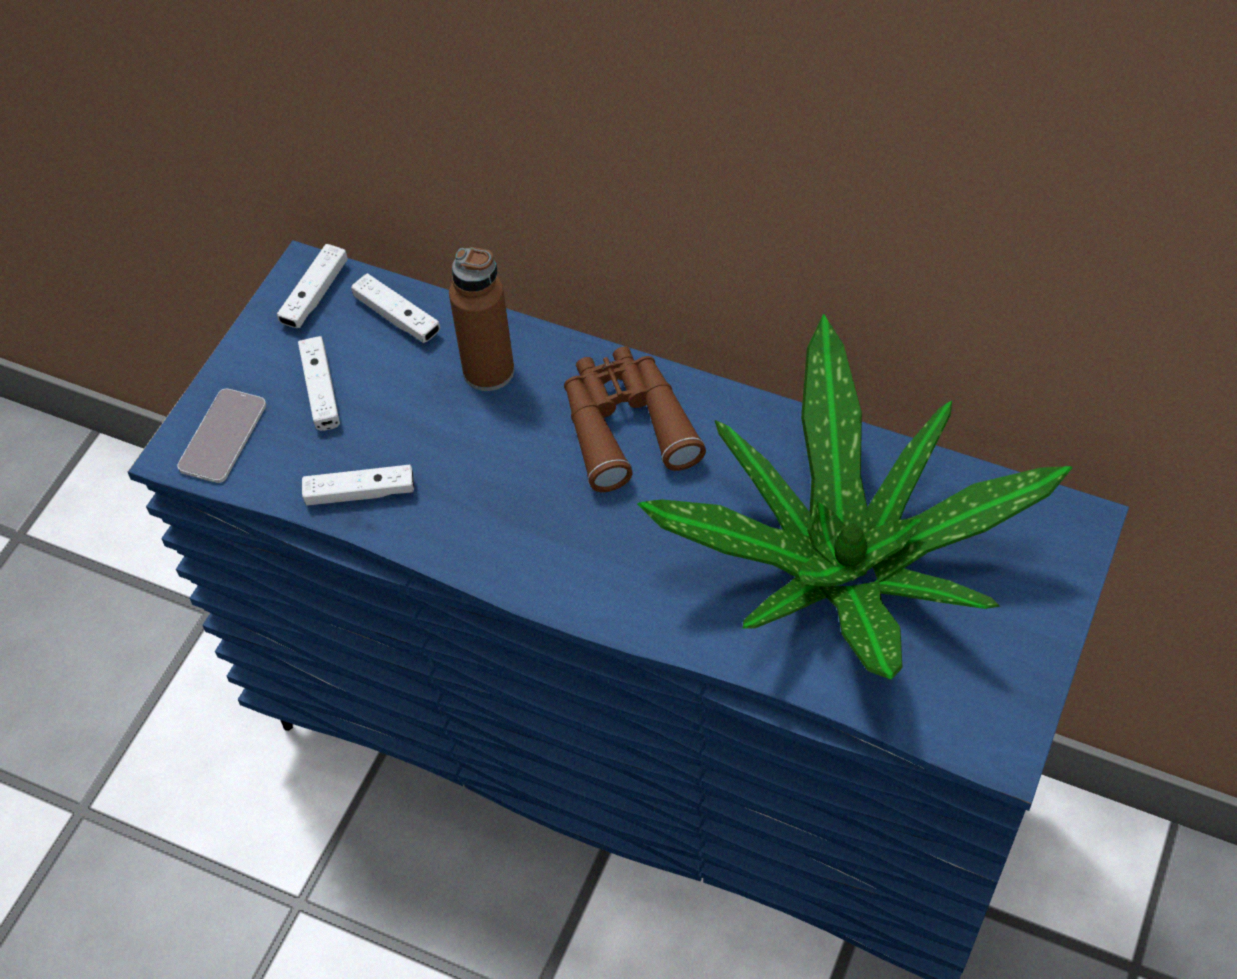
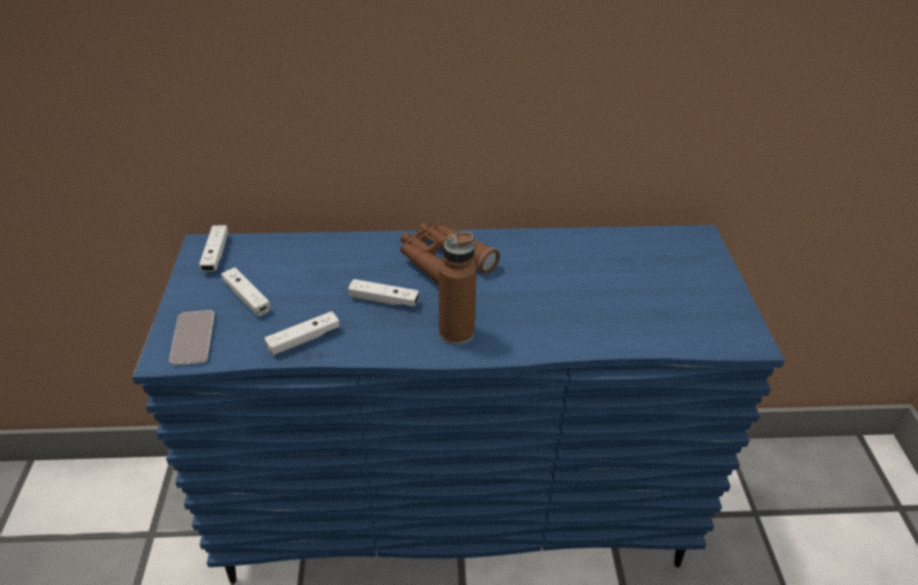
camera: 30 degrees left, 15 degrees down
(397, 317) = (274, 251): white game controller -> white game controller (383, 300)
(488, 371) = (346, 261): brown bottle -> brown bottle (456, 333)
(844, 565) = (605, 288): potted plant -> none

